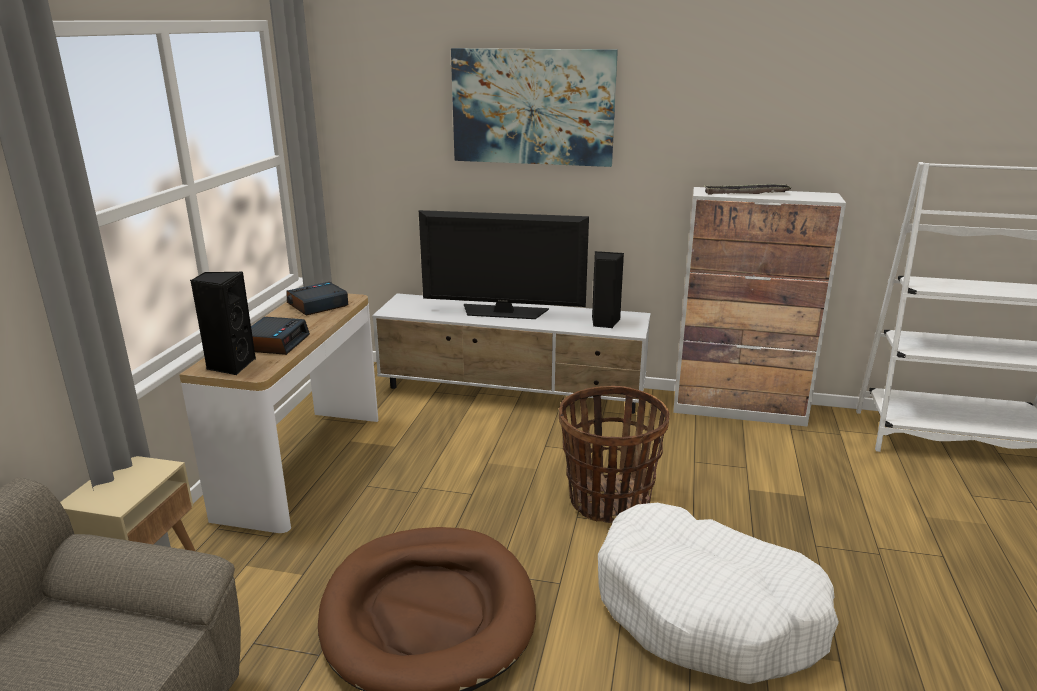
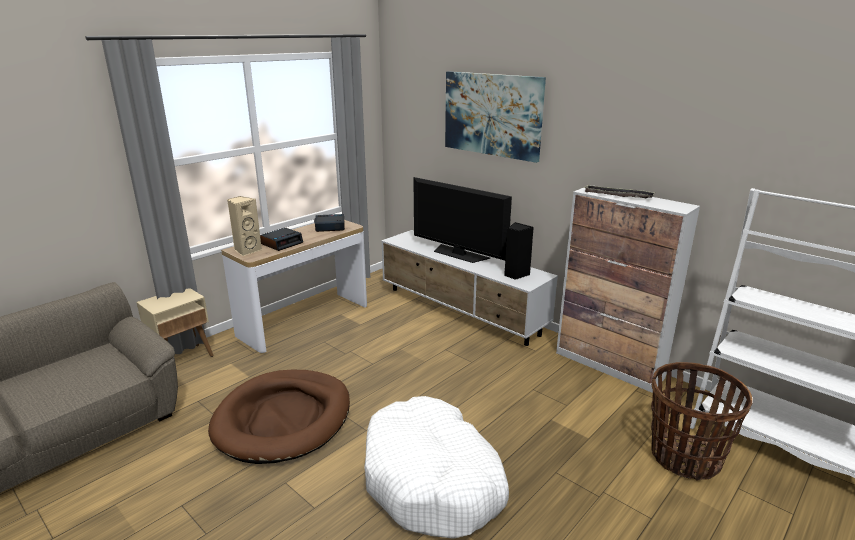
camera: 30 degrees right, 0 degrees up
(230, 365) = (247, 250): black speaker -> beige speaker
(608, 501) = (446, 395): basket -> basket (684, 457)

